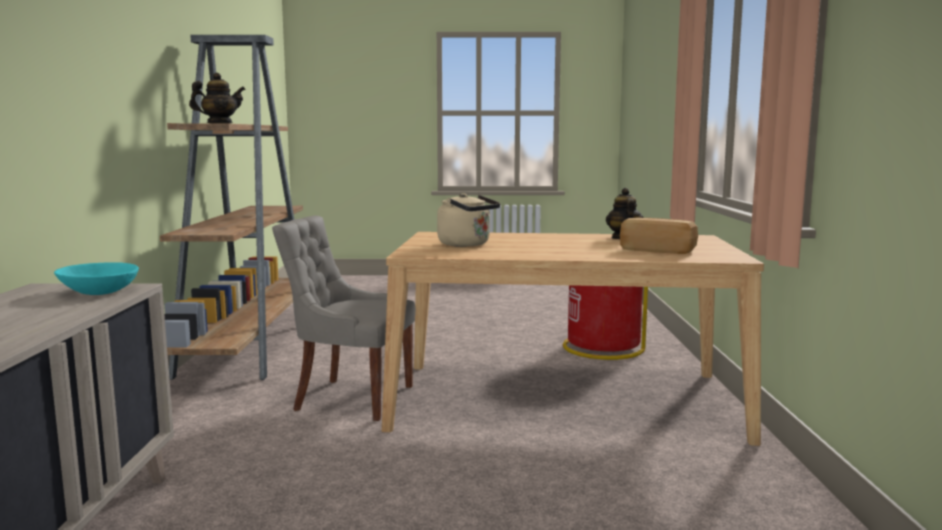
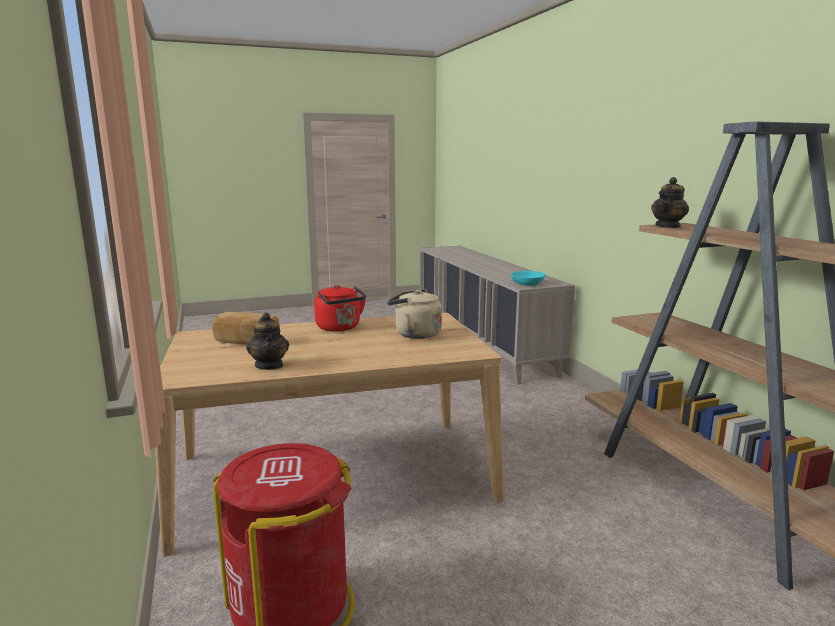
camera: 160 degrees right, 5 degrees up
(351, 398) = (506, 448): grey chair -> none
(547, 253) = (340, 328): none -> red kettle

